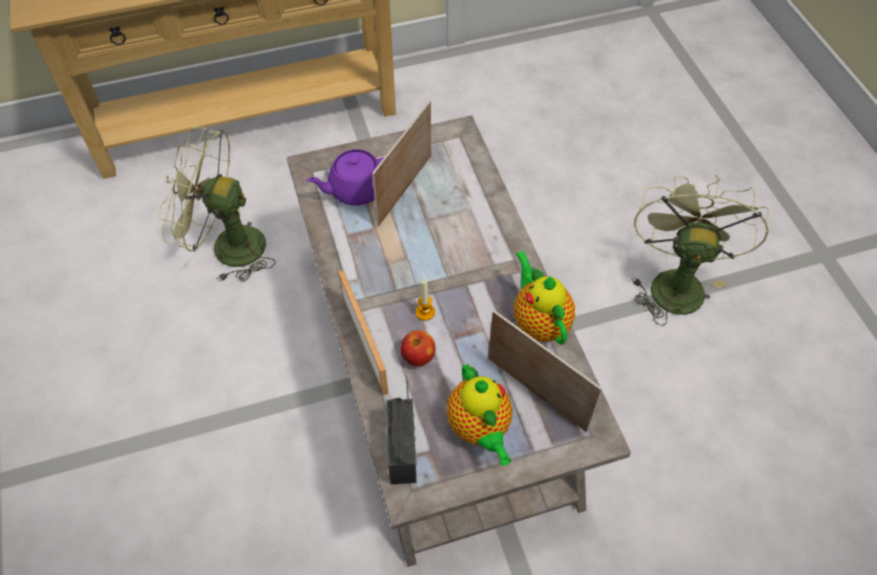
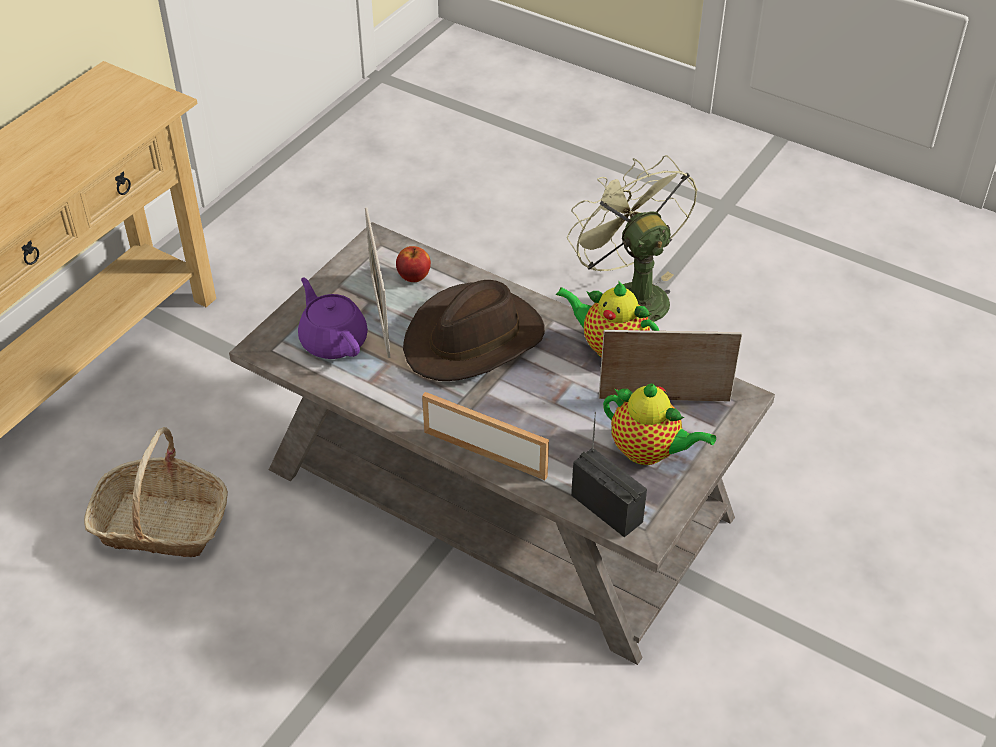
camera: 40 degrees left, 10 degrees down
(227, 246) = (162, 524): green fan -> basket
(356, 189) = (333, 340): purple teapot -> purple teapot turned 120 degrees clockwise
(418, 357) = (541, 434): apple -> apple (414, 276)
(425, 312) = (509, 398): candle -> none
(448, 249) = (474, 339): none -> brown hat

